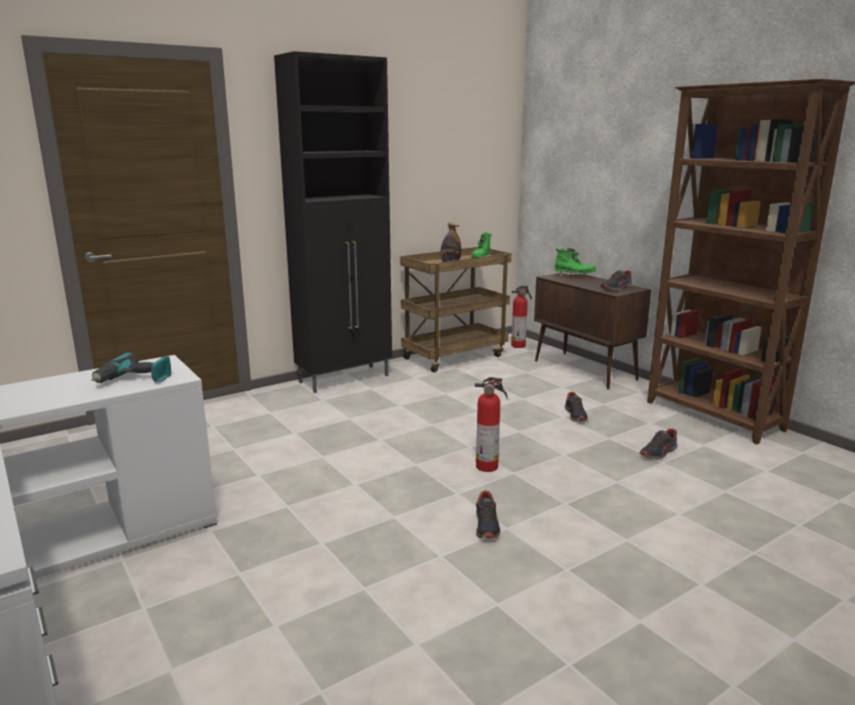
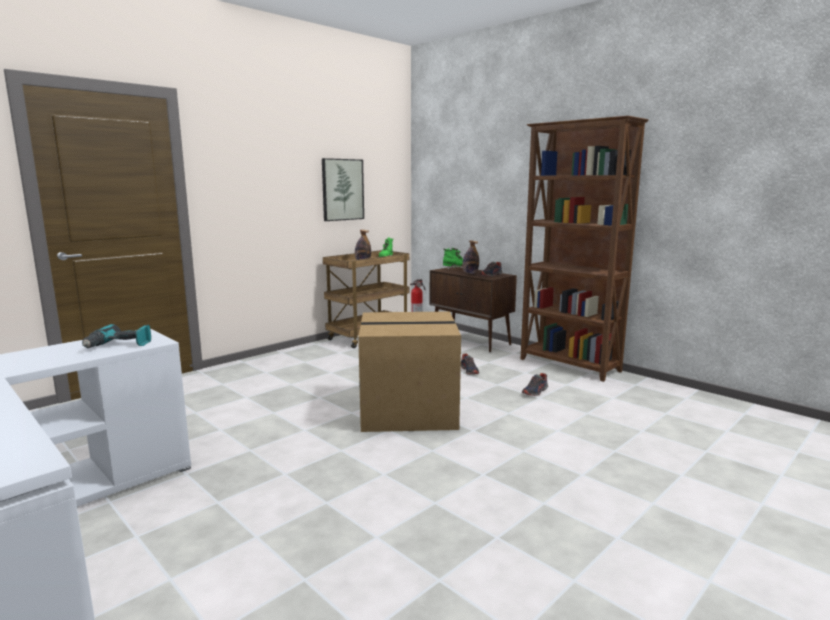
camera: 10 degrees left, 5 degrees down
(345, 379) = (282, 356): black cabinet -> none
(428, 169) = (342, 189): none -> picture
(487, 525) = (416, 450): shoe -> none
(488, 466) = (409, 410): fire extinguisher -> cardboard box
(588, 284) = (470, 273): none -> bottle

